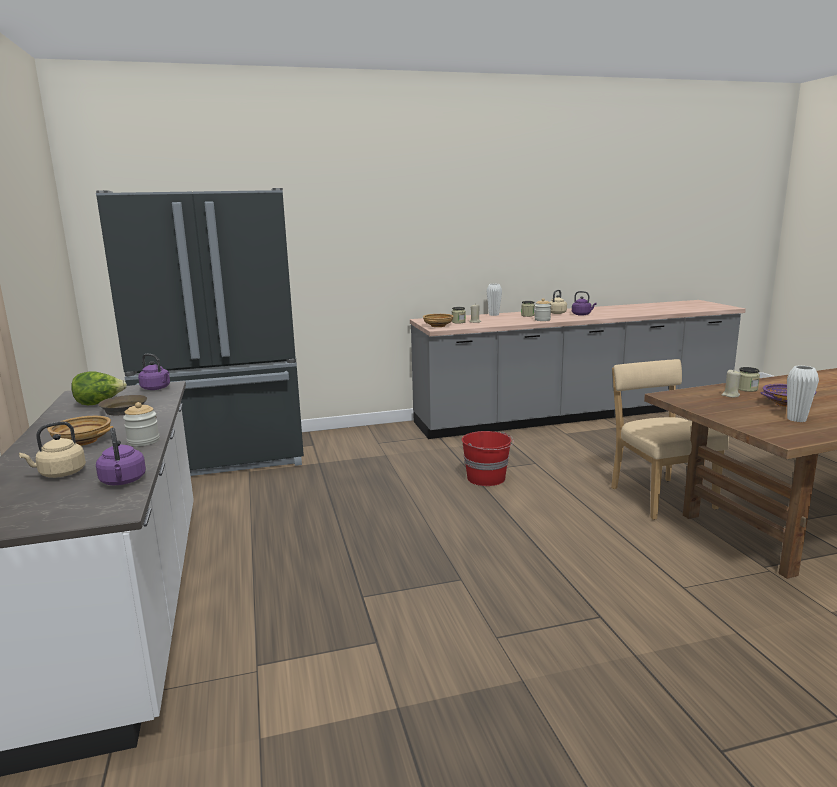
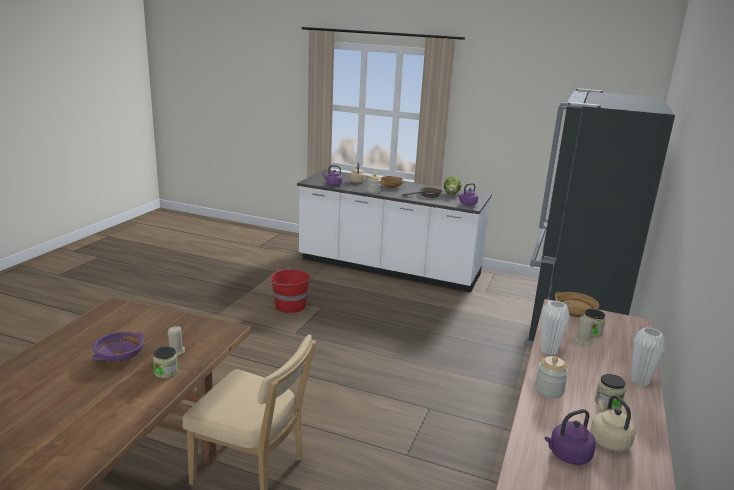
camera: 125 degrees right, 5 degrees up
(487, 478) = (405, 408): red bucket -> red bucket (289, 306)
(796, 419) = (108, 333): white vase -> white vase (549, 351)

